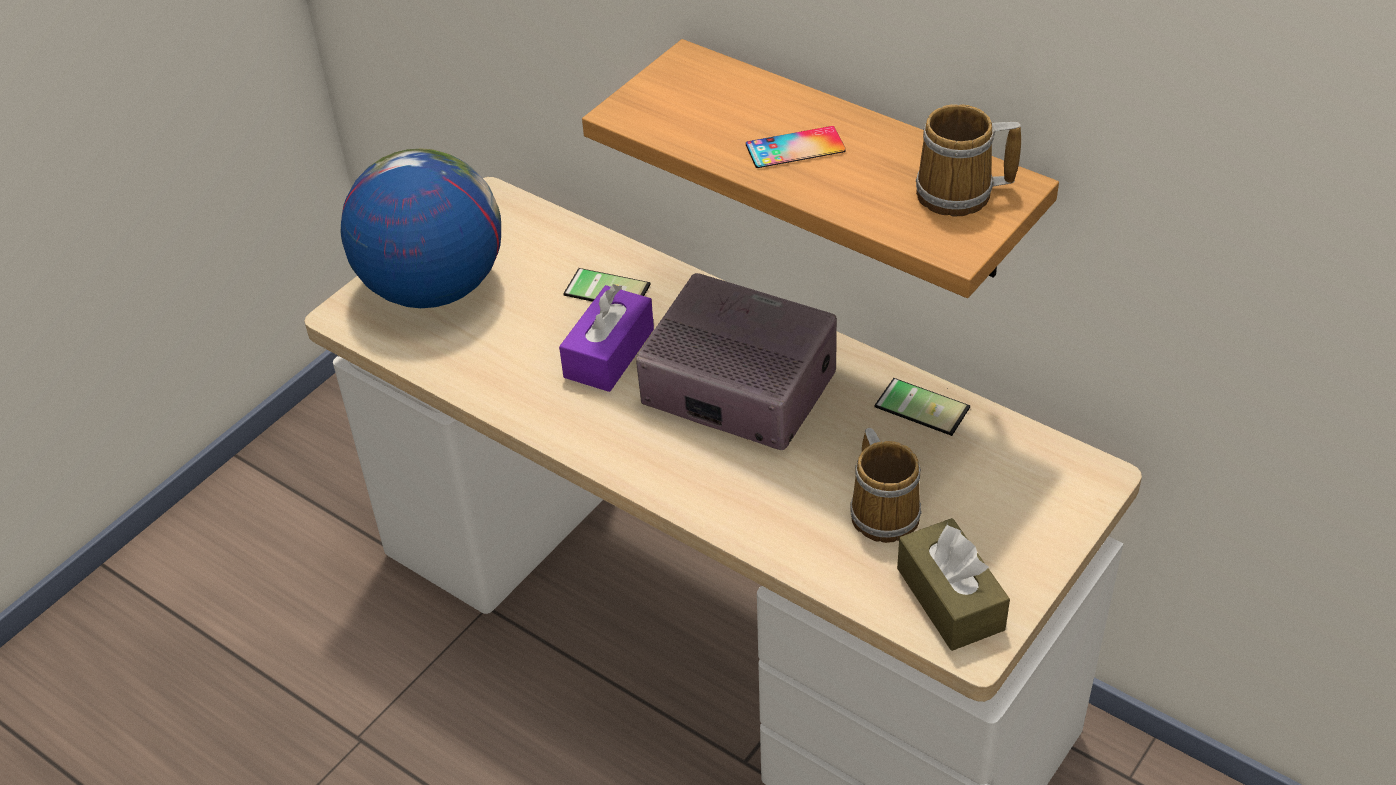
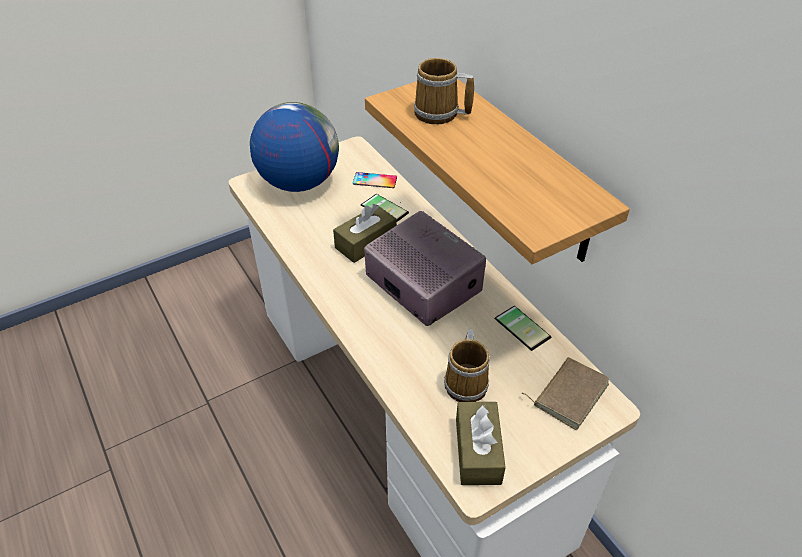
camera: 20 degrees right, 0 degrees up
(609, 353) = (366, 242): purple tissue box -> brown tissue box
(795, 148) = (473, 144): phone -> phone (375, 180)
(960, 194) = (559, 198): mug -> mug (439, 114)
(1033, 477) = (569, 393): none -> brown book

